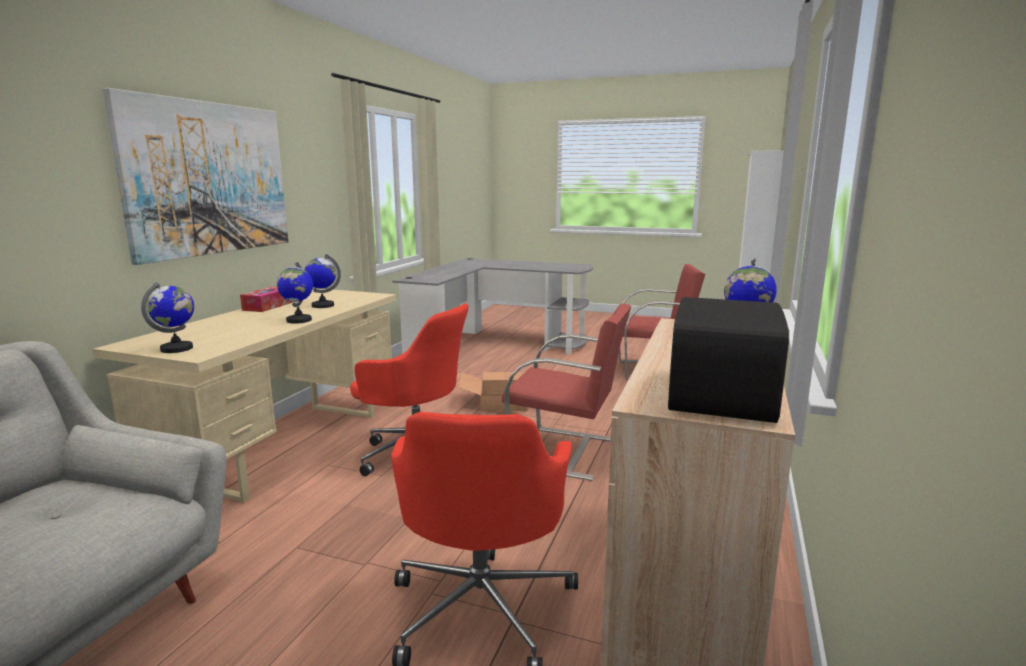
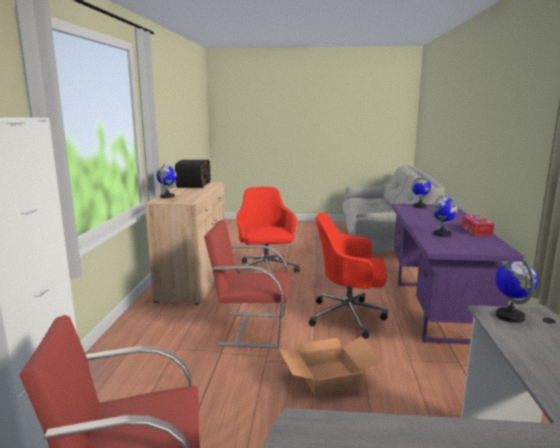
camera: 165 degrees right, 0 degrees up
(209, 179) = (497, 134): picture -> none
(286, 445) = (436, 310): beige desk -> purple desk
(298, 320) = (417, 222): globe -> globe (510, 316)

